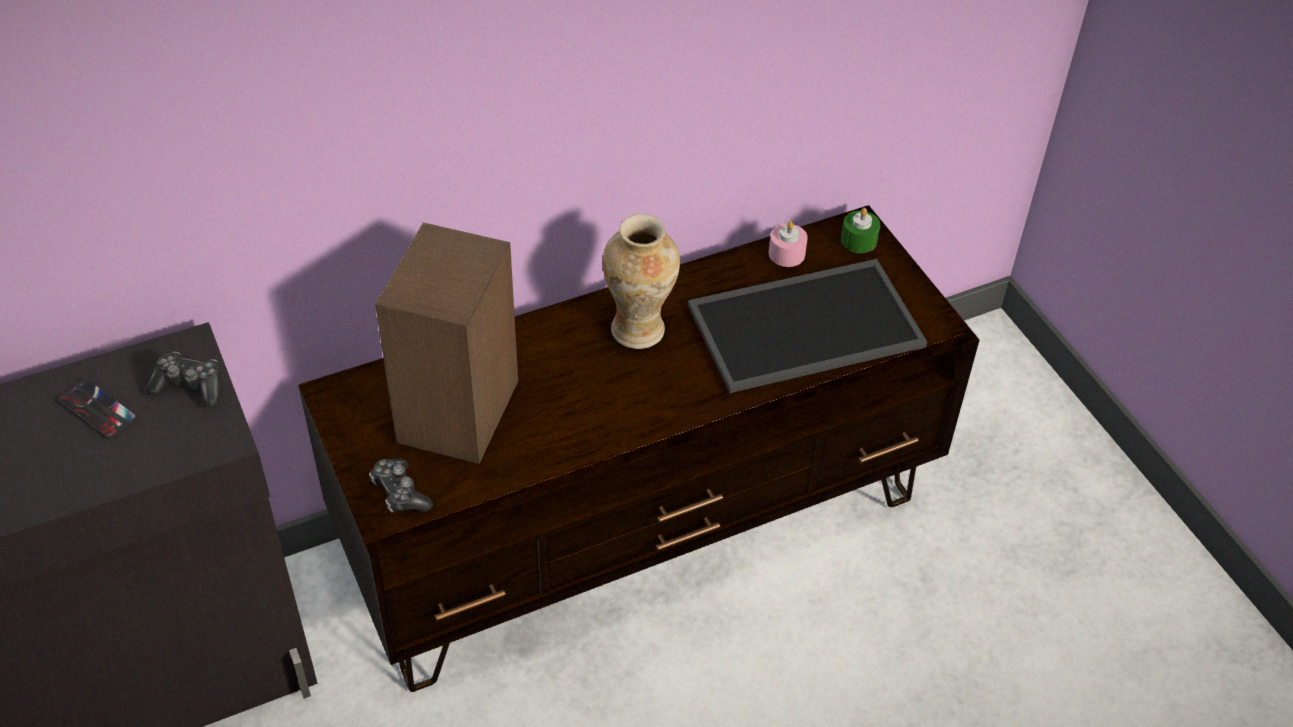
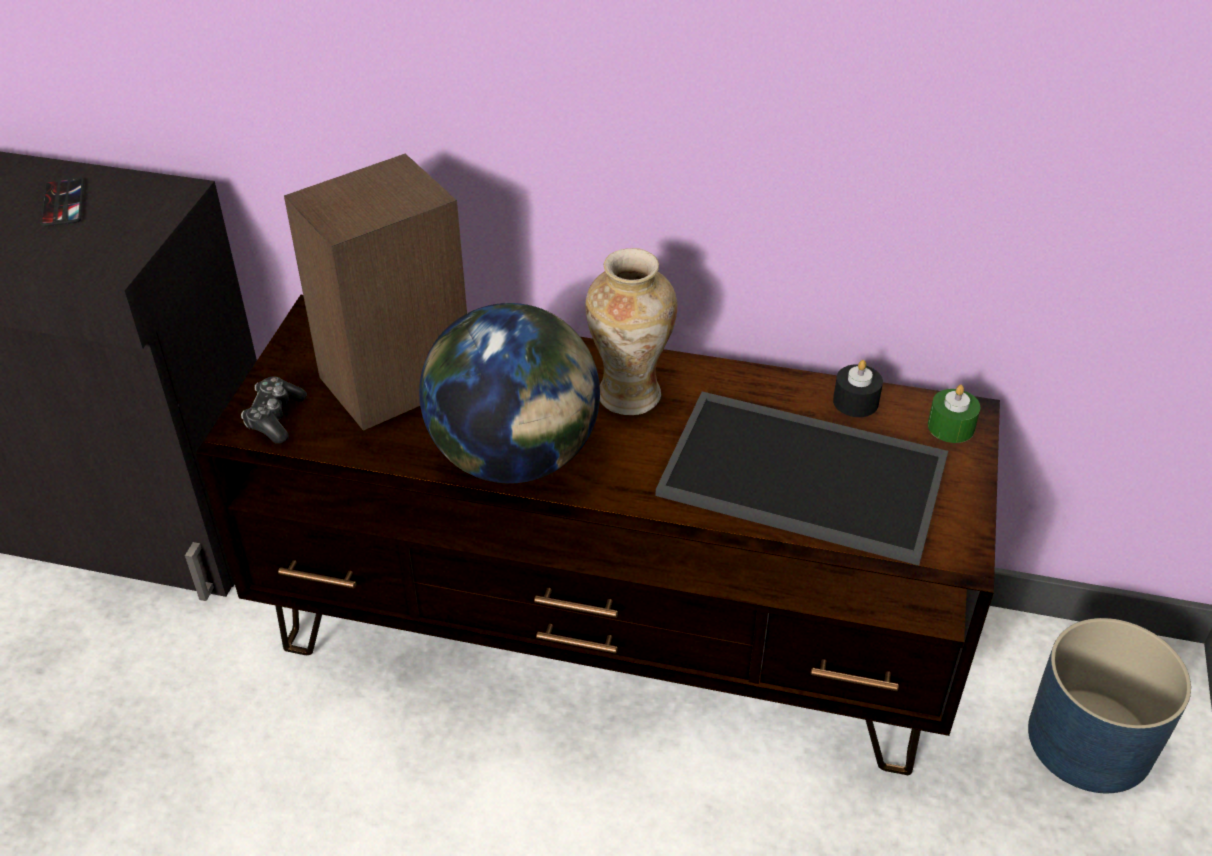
camera: 40 degrees right, 5 degrees down
(189, 387) = (141, 218): game controller -> none
(610, 420) = (515, 457): none -> globe
(786, 254) = (855, 402): pink candle -> black candle
(989, 410) = (1090, 739): none -> blue planter

